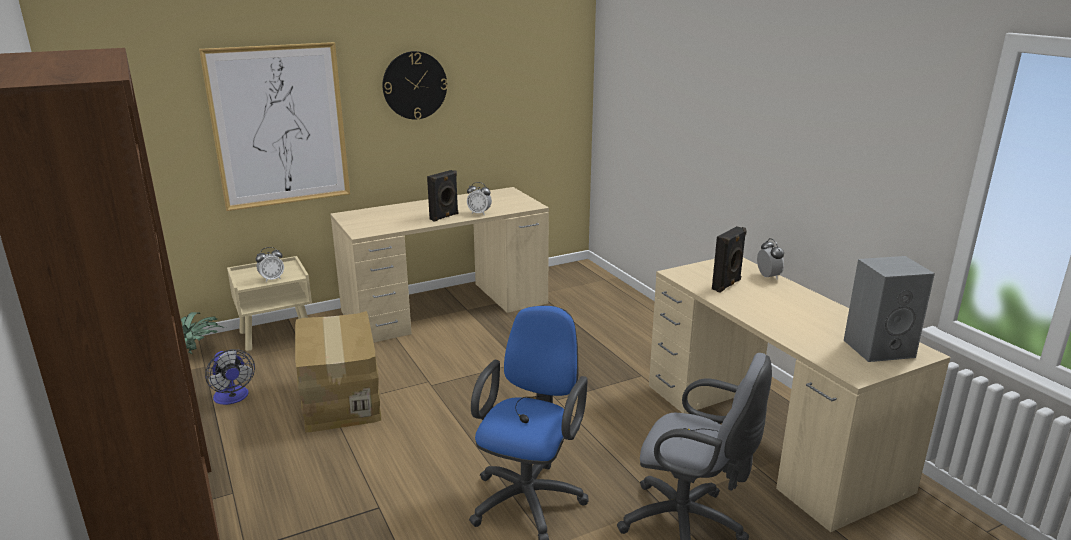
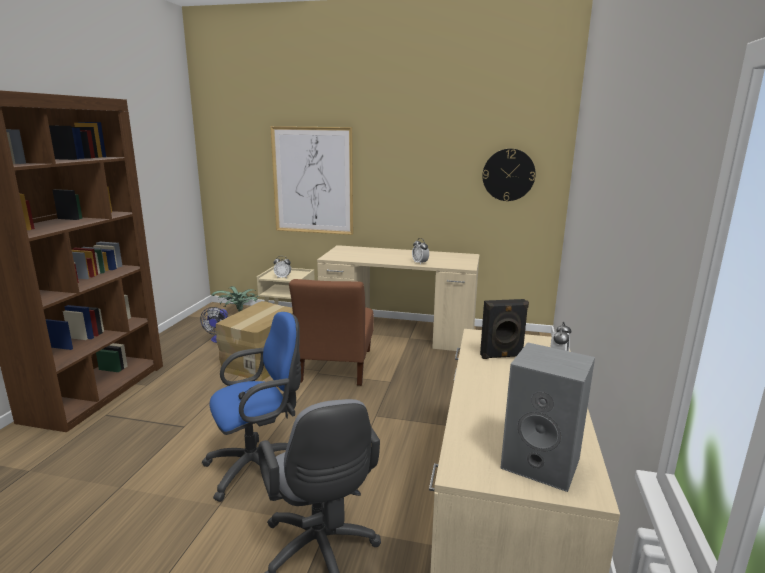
camera: 40 degrees right, 5 degrees down
(414, 85) = (407, 163): wall clock -> wall clock (508, 175)
(441, 371) = (335, 368): none -> brown chair
(444, 217) = (394, 260): black speaker -> none

